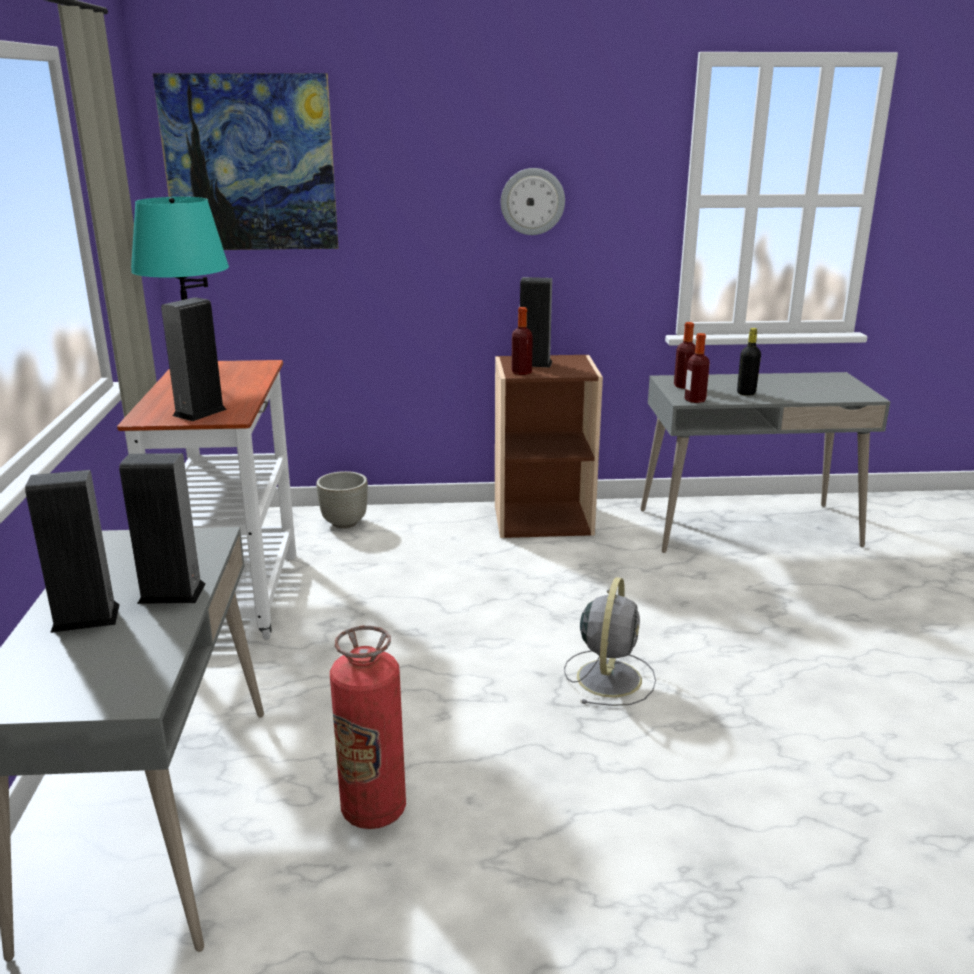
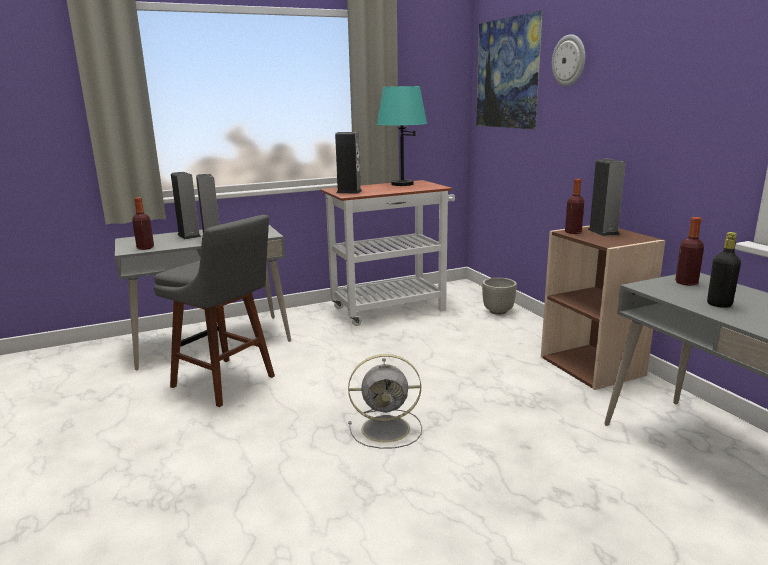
camera: 70 degrees right, 5 degrees down
(373, 810) = (227, 383): fire extinguisher -> grey stool
(532, 201) = (645, 97): wall clock -> wall clock (569, 60)
(695, 400) = (651, 289): bottle -> bottle (145, 248)

